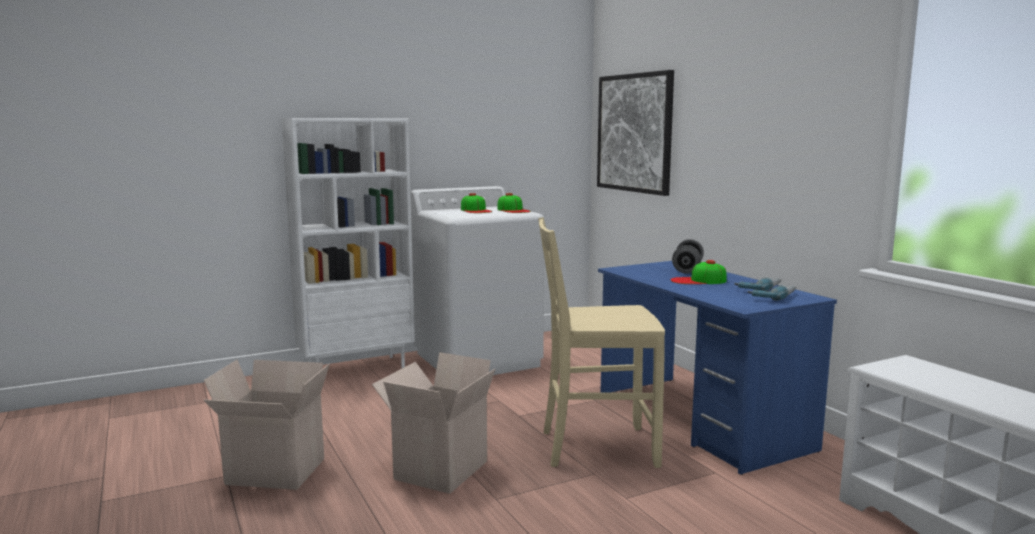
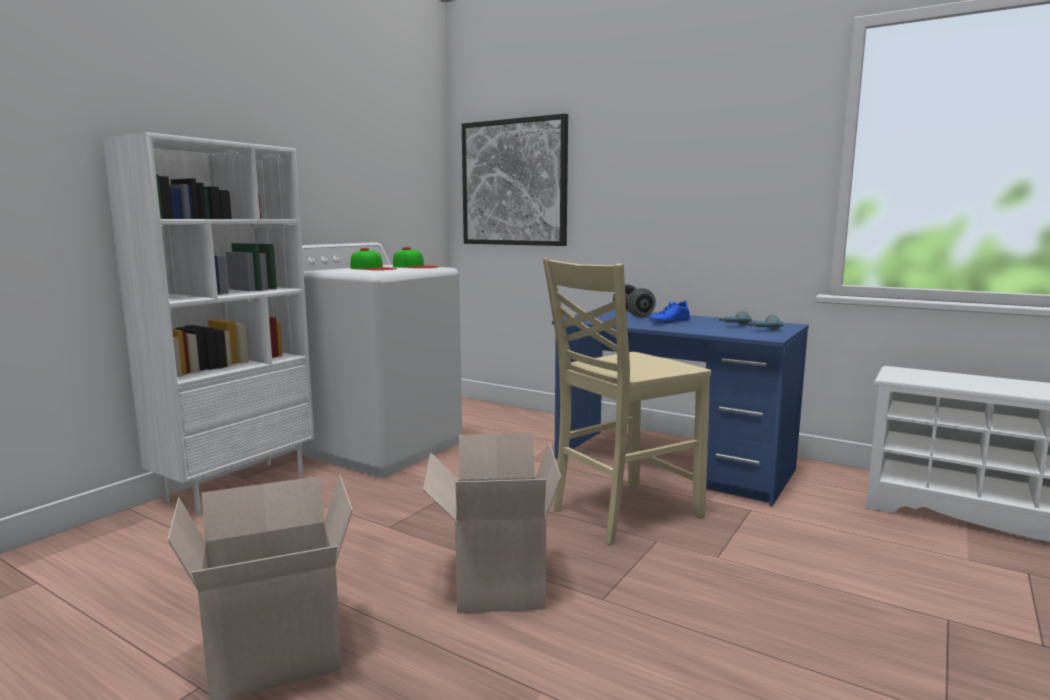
camera: 30 degrees left, 0 degrees up
(698, 280) = (669, 322): cap -> blue shoe

